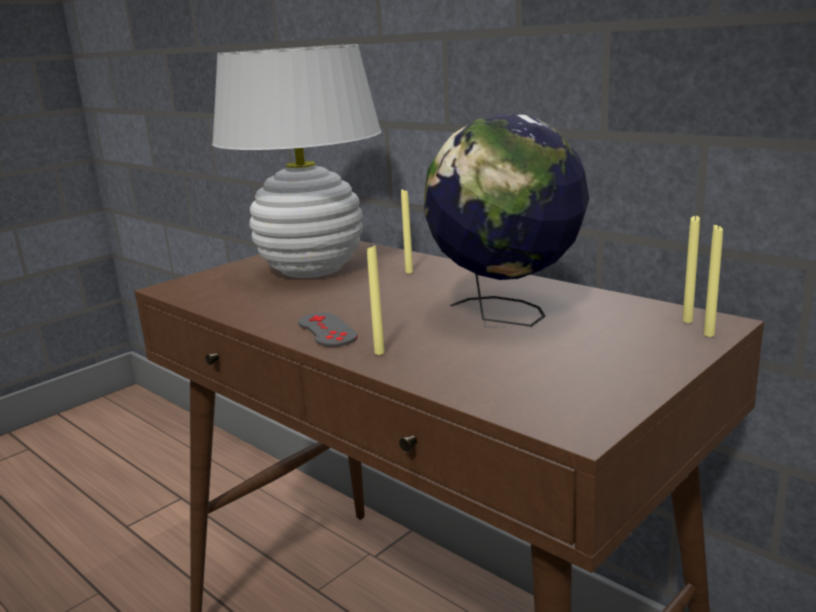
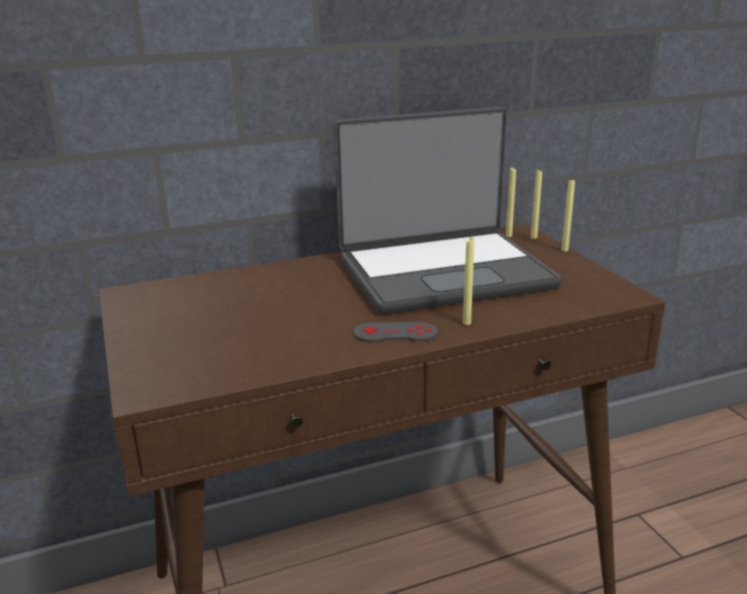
camera: 65 degrees left, 5 degrees up
(312, 269) = (217, 313): white table lamp -> none
(409, 272) = (295, 279): yellow candle -> yellow candle (564, 250)
(506, 316) = (443, 272): globe -> laptop

